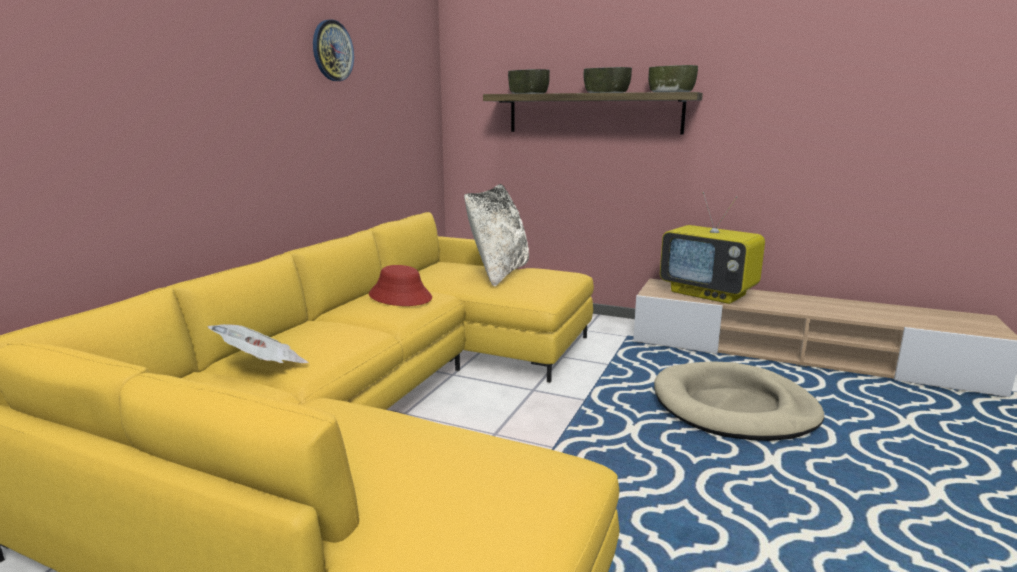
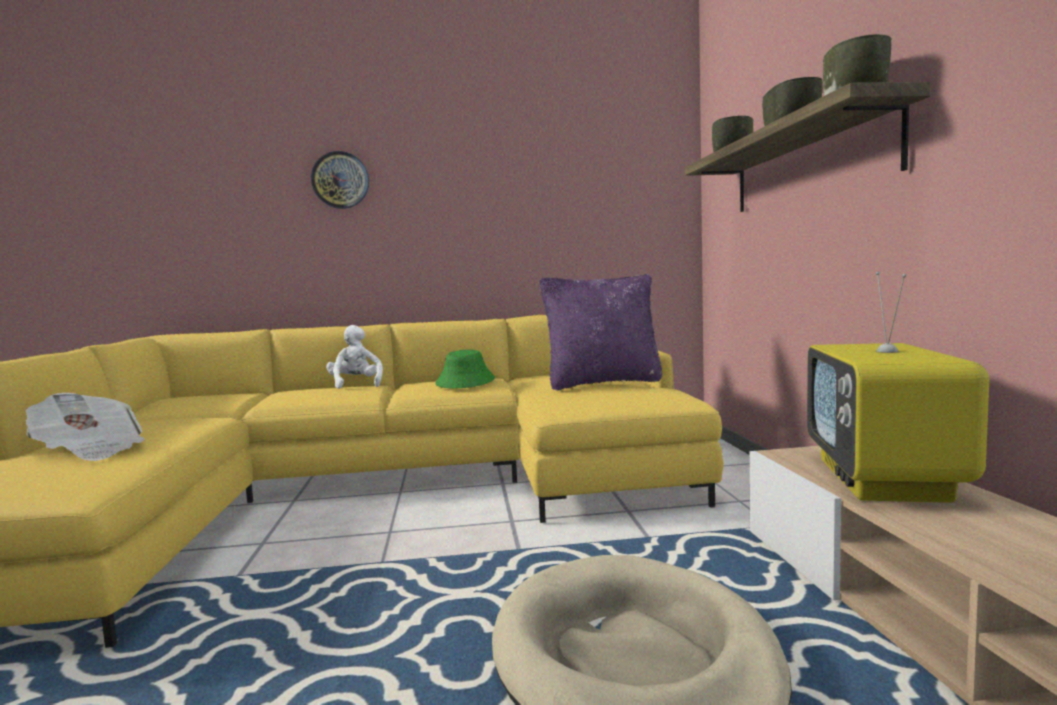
camera: 60 degrees right, 10 degrees down
(263, 365) = (267, 394): newspaper -> newspaper (89, 451)
(303, 328) = (356, 385): none -> white plush toy
(332, 51) = (499, 148): wall clock -> wall clock (340, 180)
(400, 296) = (465, 382): red hat -> green hat
(499, 274) = (604, 384): beige pillow -> purple pillow

